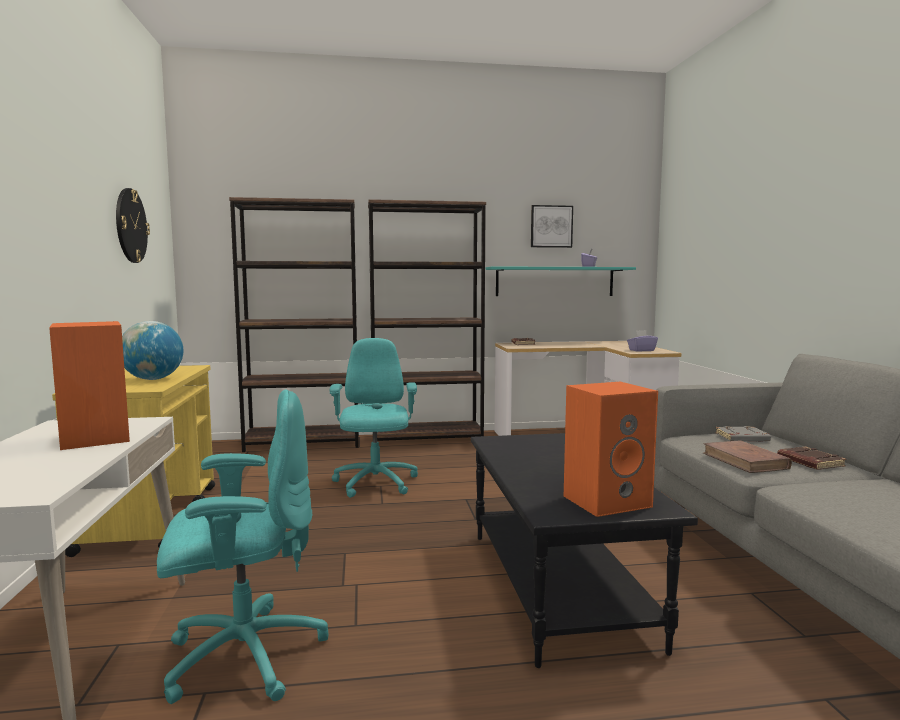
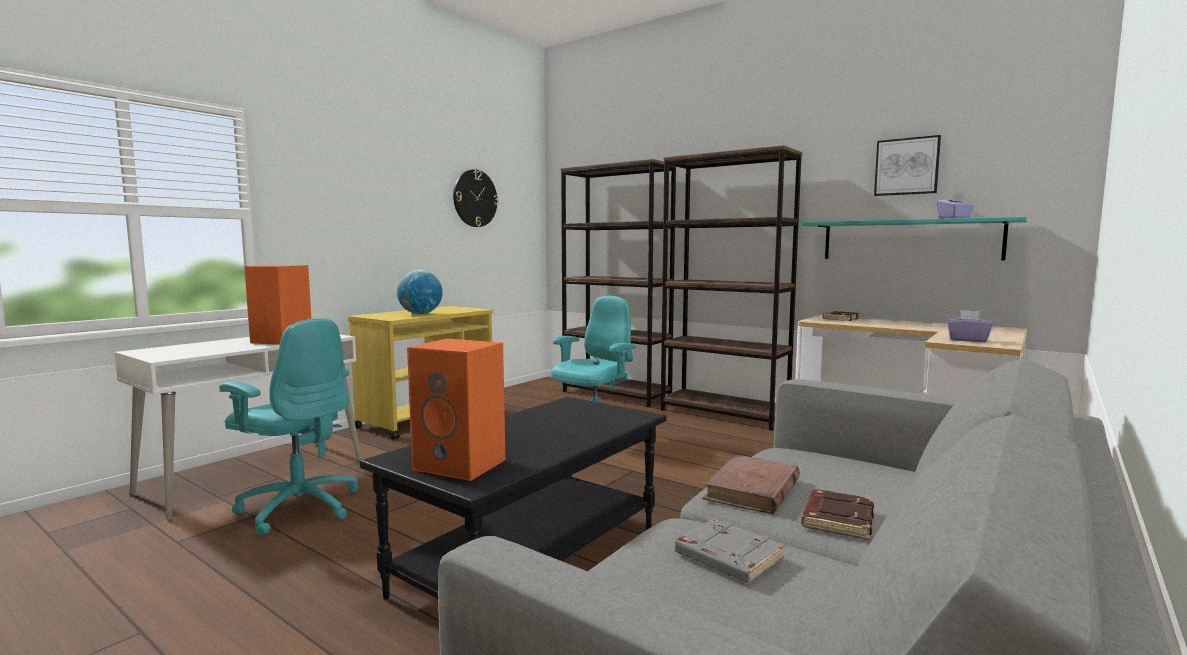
camera: 45 degrees right, 0 degrees up
(742, 438) = (859, 472): grey book -> grey book (727, 557)

